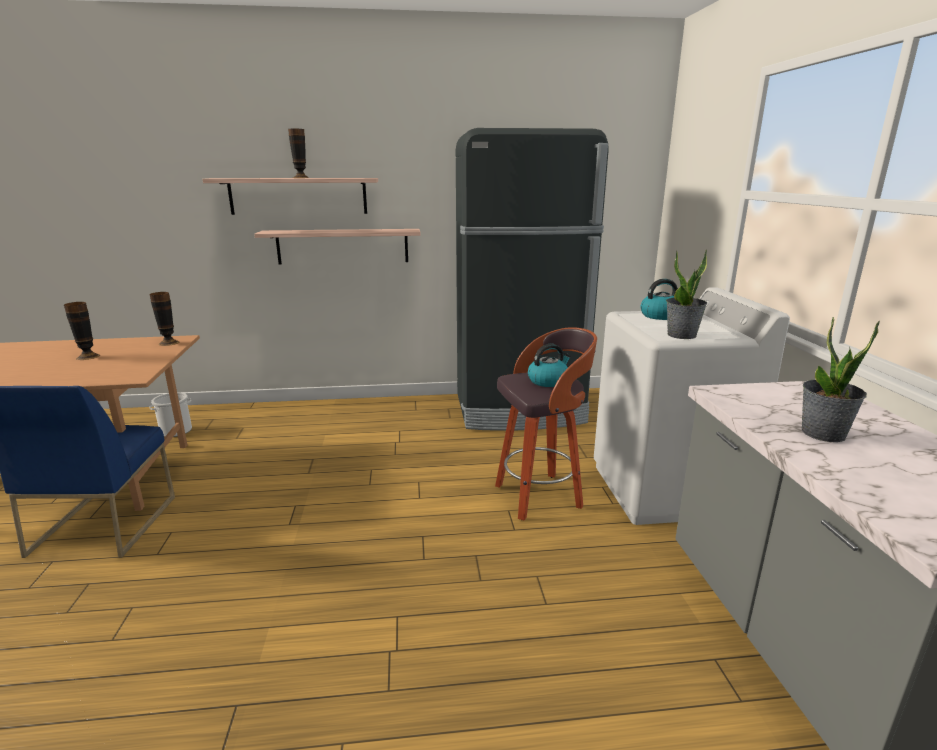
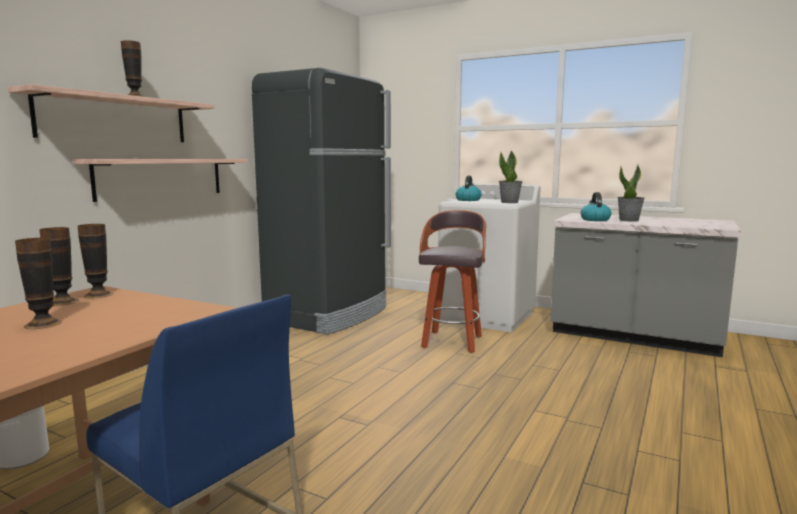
camera: 55 degrees left, 10 degrees down
(145, 343) = (62, 302): none -> vase
(548, 381) = (455, 247): kettle -> kettle (595, 219)

